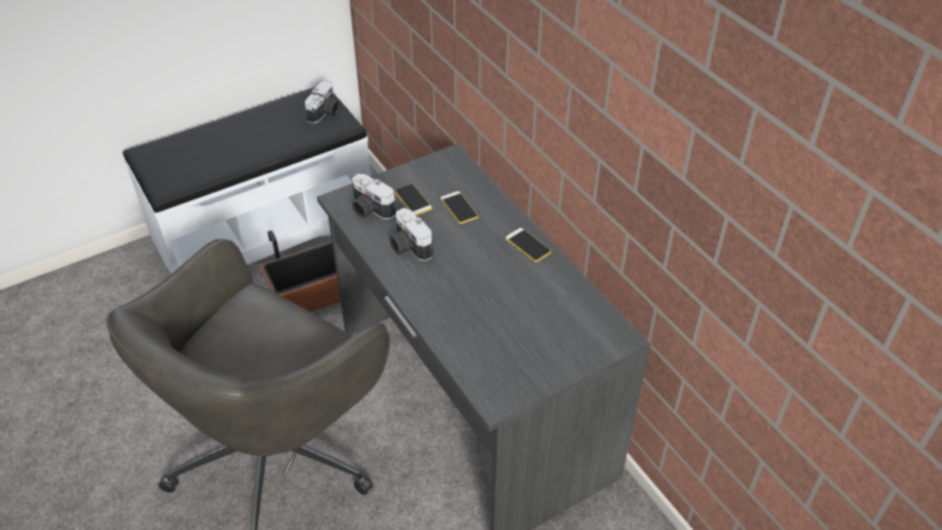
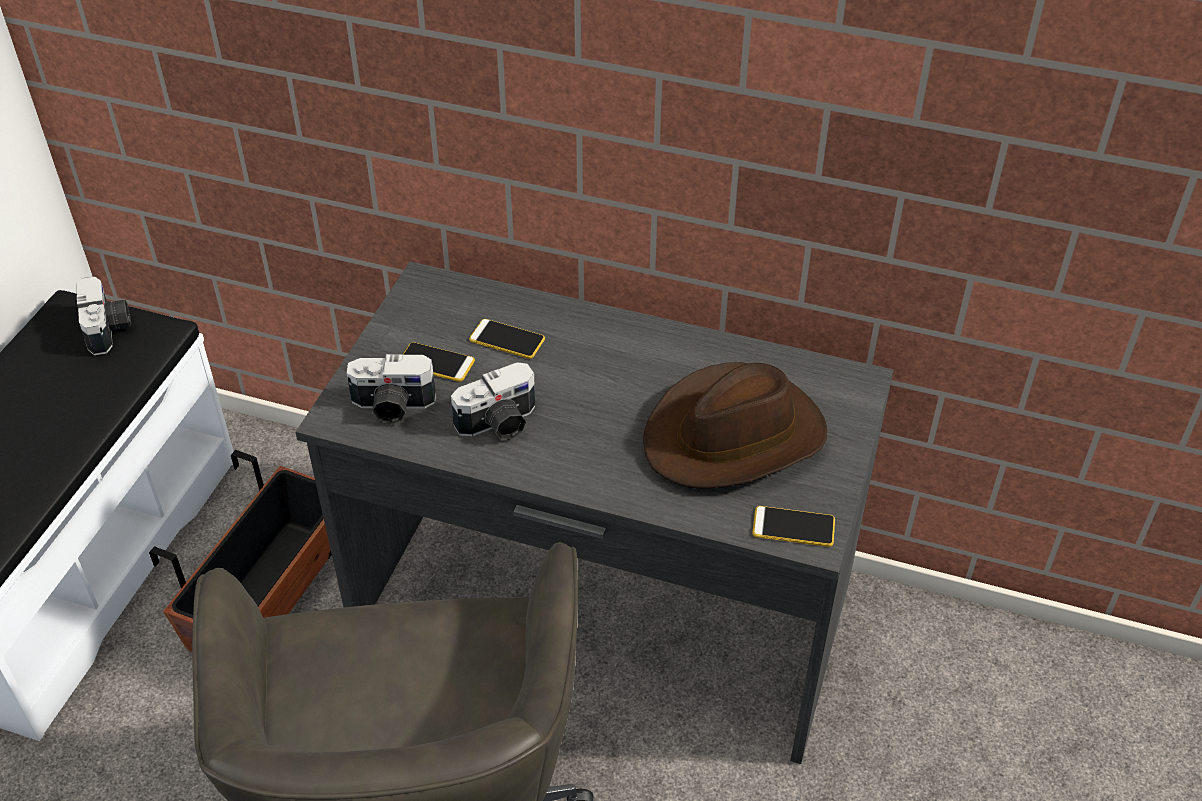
camera: 40 degrees left, 0 degrees up
(408, 247) = (499, 424): camera -> camera turned 45 degrees counterclockwise
(517, 324) = (735, 436): none -> brown hat
(528, 245) = (641, 338): phone -> phone (793, 527)

